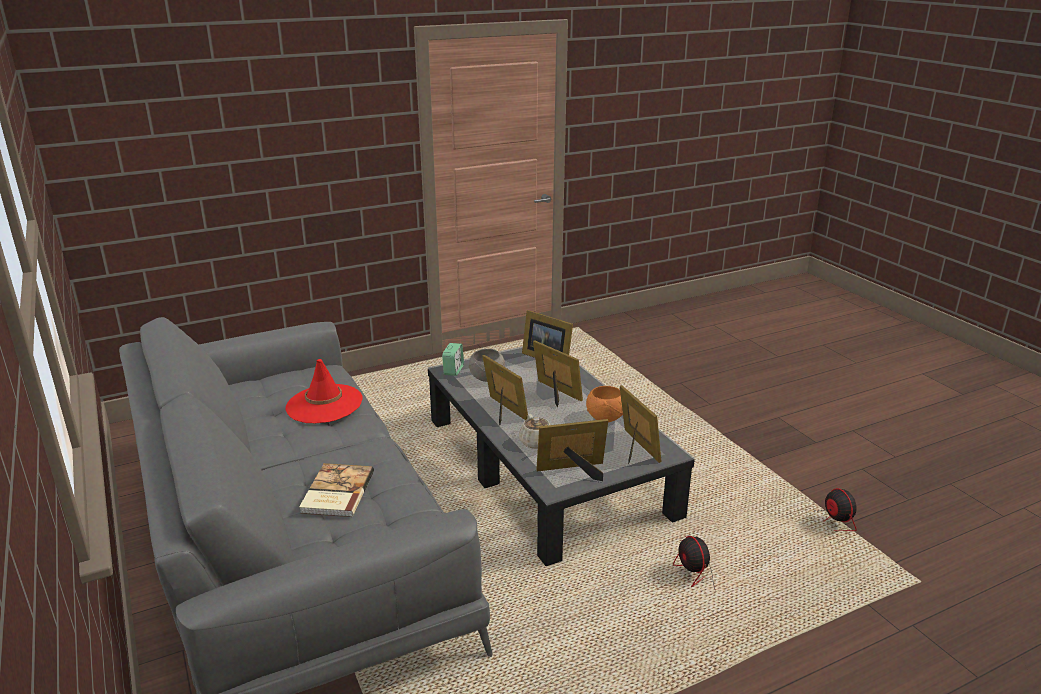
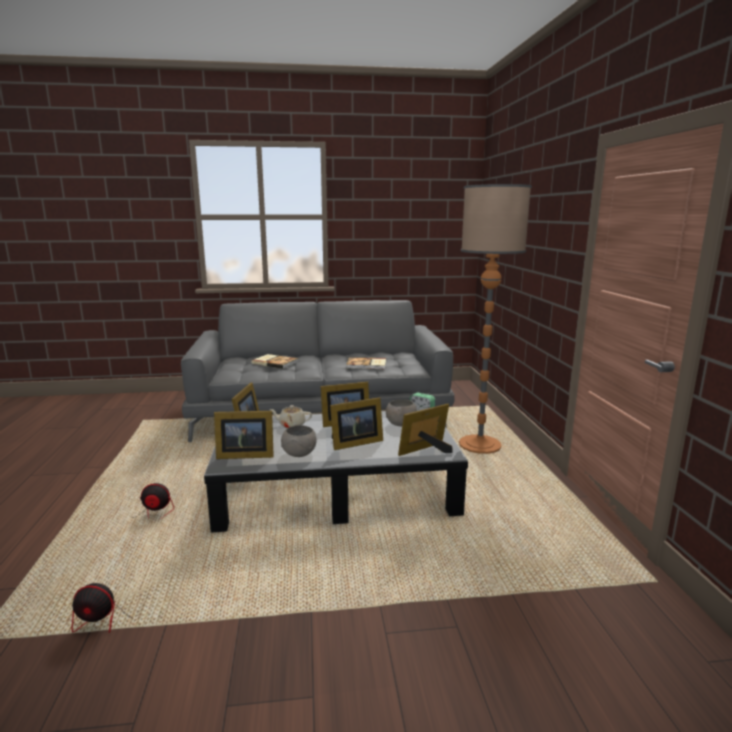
camera: 110 degrees right, 10 degrees down
(324, 404) = (367, 365): red hat -> book
(387, 395) = (480, 445): none -> floor lamp
(606, 417) = (299, 454): orange bowl -> grey bowl

